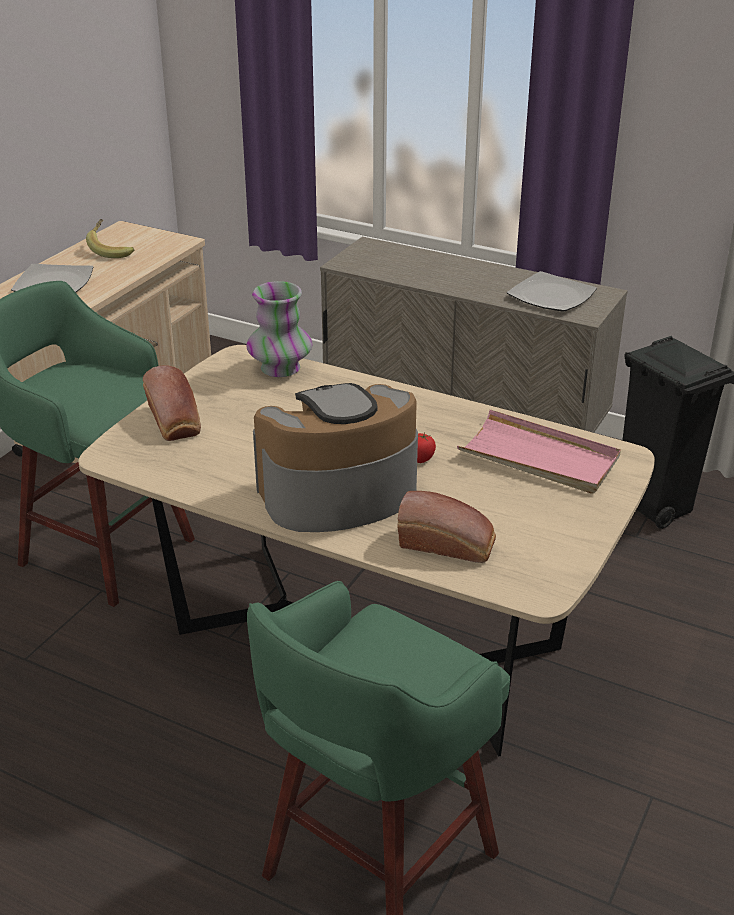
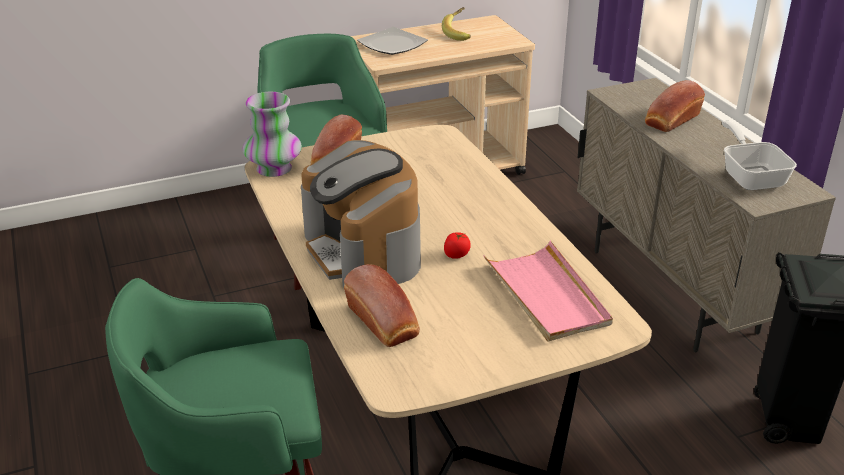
camera: 40 degrees right, 0 degrees up
(280, 368) = (453, 152): vase -> vase (273, 169)
(337, 494) = (364, 252): coffee machine -> coffee machine turned 135 degrees counterclockwise
(429, 270) = (671, 120): none -> bread
(551, 295) = (751, 176): plate -> frying pan

